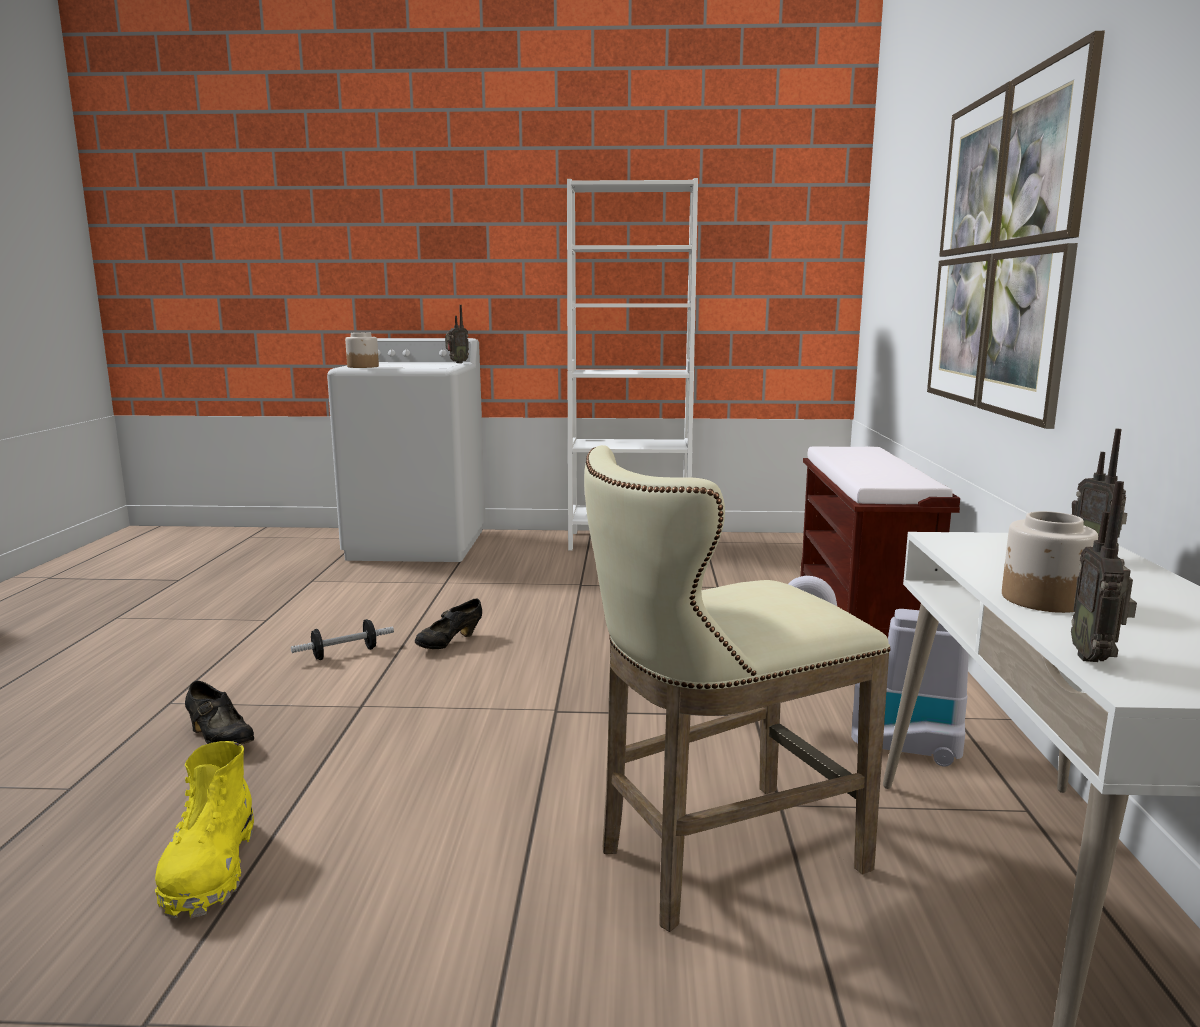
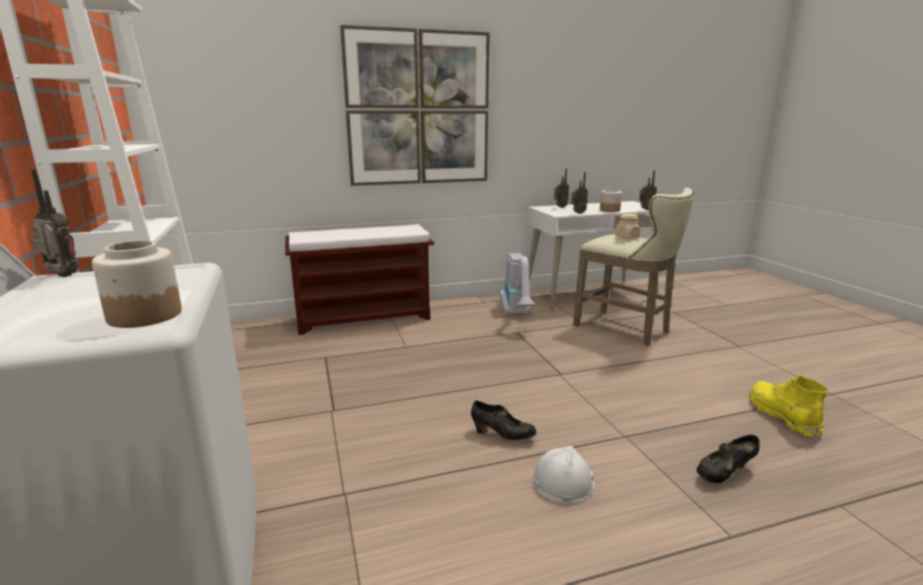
camera: 110 degrees left, 5 degrees up
(210, 869) = (782, 416): yellow boot -> yellow boot turned 75 degrees counterclockwise
(220, 739) = (724, 473): black shoe -> black shoe turned 135 degrees counterclockwise
(344, 653) = (563, 481): dumbbell -> white hard hat
(748, 597) = (627, 237): none -> beige jar
(971, 556) = (577, 213): none -> radio

